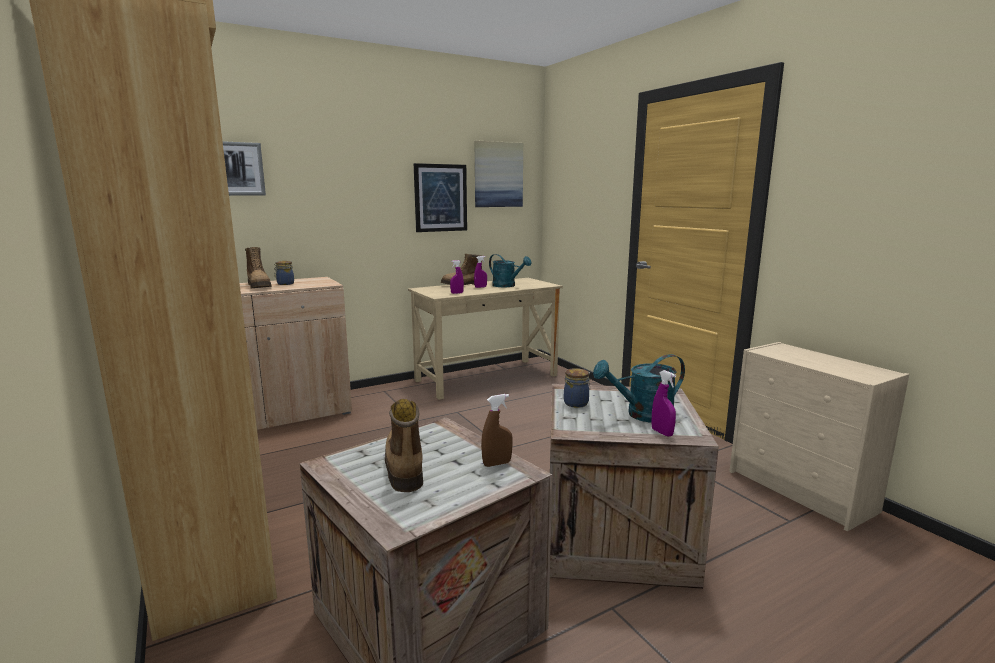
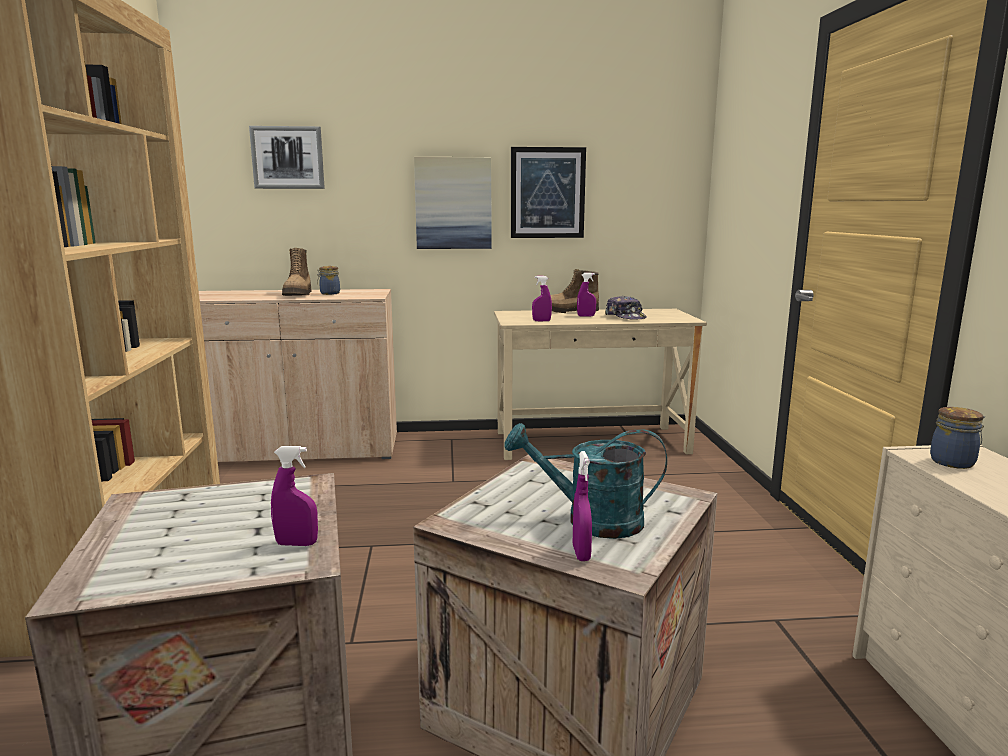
camera: 25 degrees right, 0 degrees up
(403, 465) = (198, 521): boot -> none
(497, 463) = (296, 544): brown spray bottle -> purple spray bottle
(498, 174) = (636, 160): picture -> picture (453, 203)
(507, 286) = (625, 317): turquoise watering can -> cap
(577, 403) = (521, 486): jar -> jar (954, 462)

